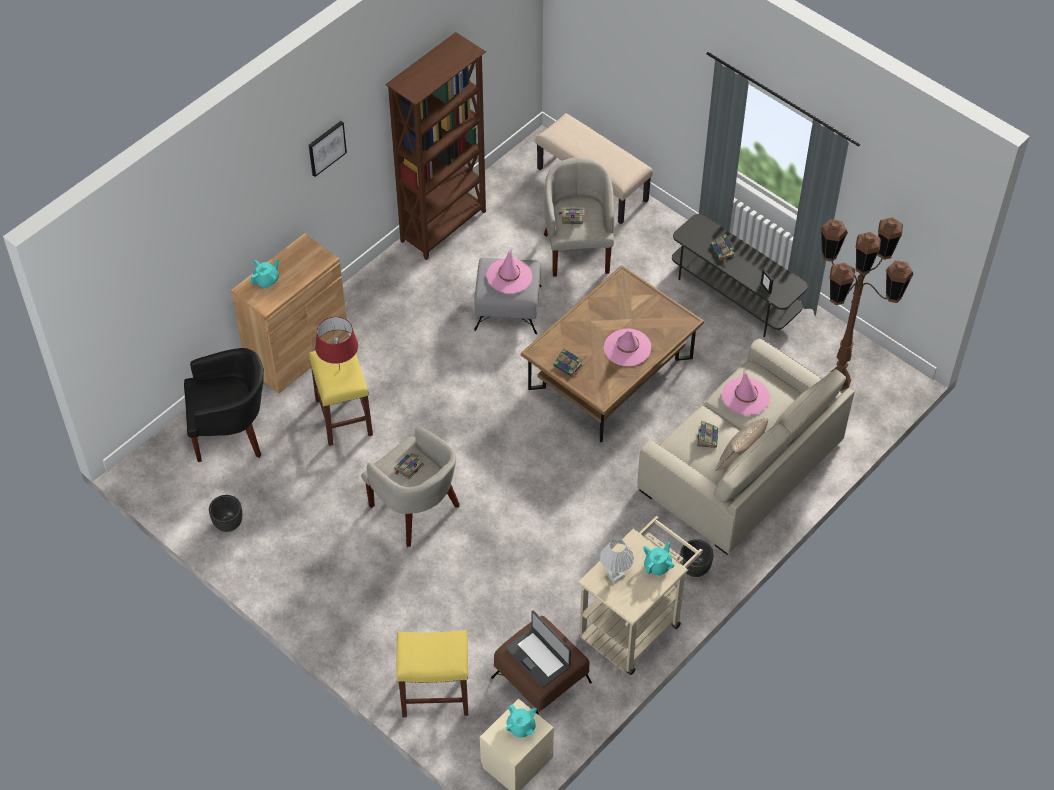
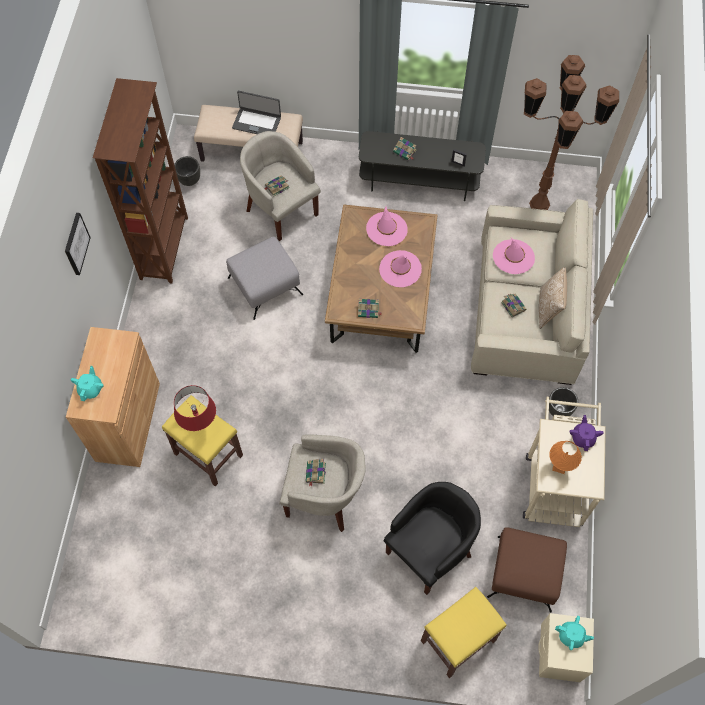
camera: 35 degrees left, 10 degrees up
(228, 524) = (185, 607): black planter -> black planter (189, 180)
(231, 433) = (127, 526): black armchair -> black armchair (430, 550)
(509, 276) = (263, 262): pink hat -> pink hat (386, 229)
(538, 657) = (533, 566): laptop -> laptop (257, 122)
(616, 575) = (560, 466): white table lamp -> orange table lamp
(657, 566) = (583, 438): turquoise teapot -> purple teapot

